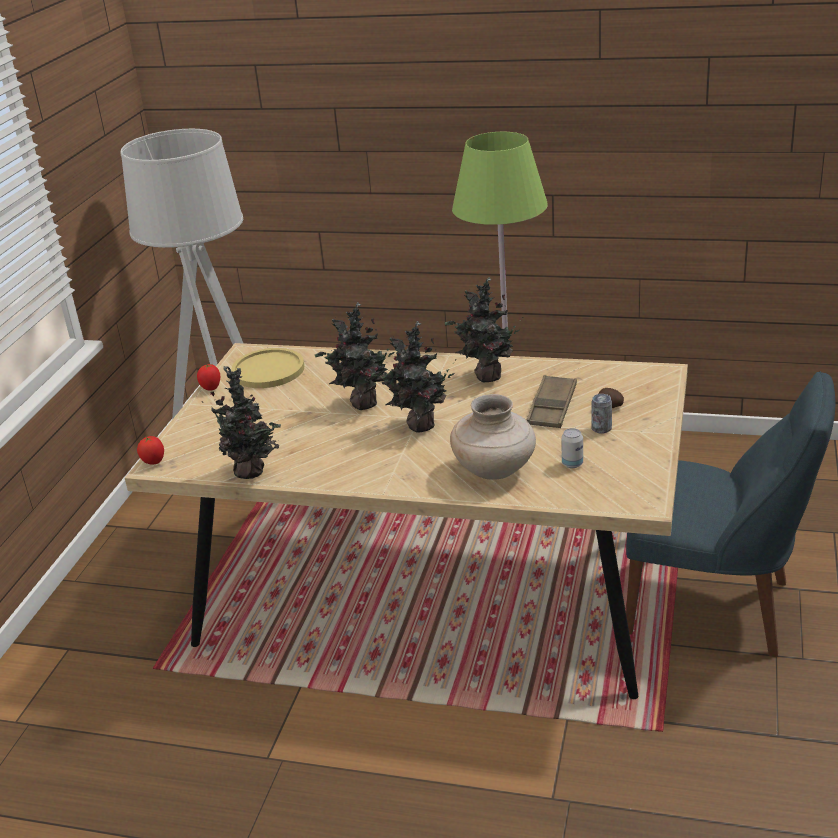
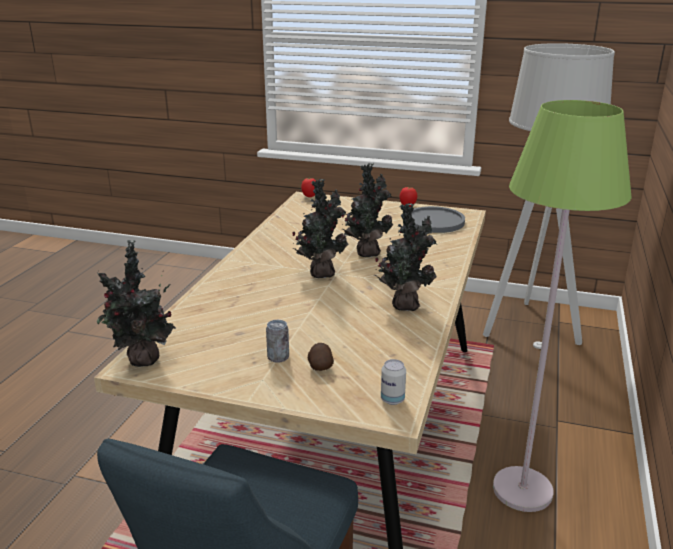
camera: 90 degrees right, 5 degrees down
(253, 472) = (282, 221): potted plant -> potted plant (143, 361)
(268, 370) = (434, 221): yellow plate -> grey plate
(495, 470) = (233, 300): beige vase -> none
(552, 407) = (332, 334): brown tray -> none
(572, 464) = (221, 336): can -> can (392, 399)

